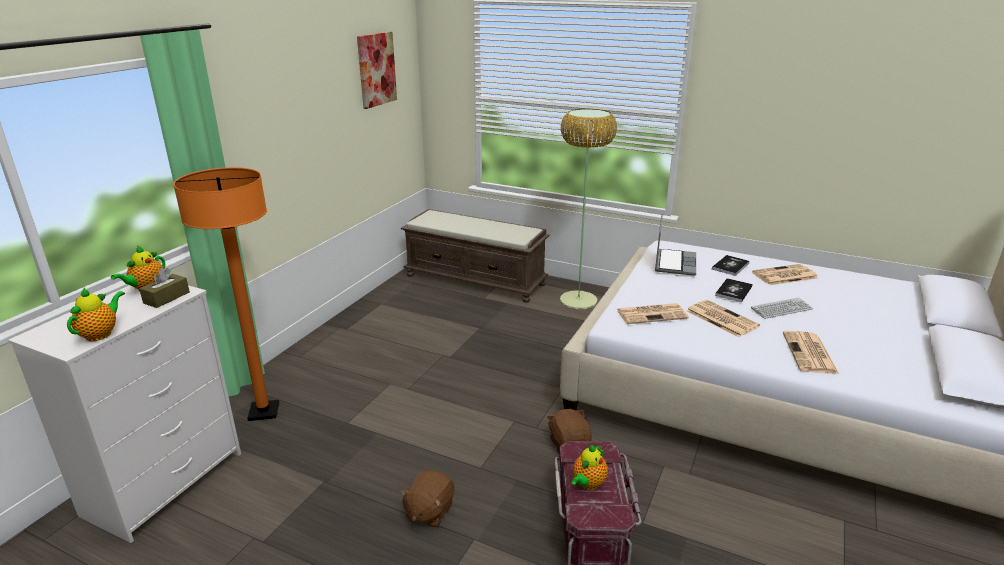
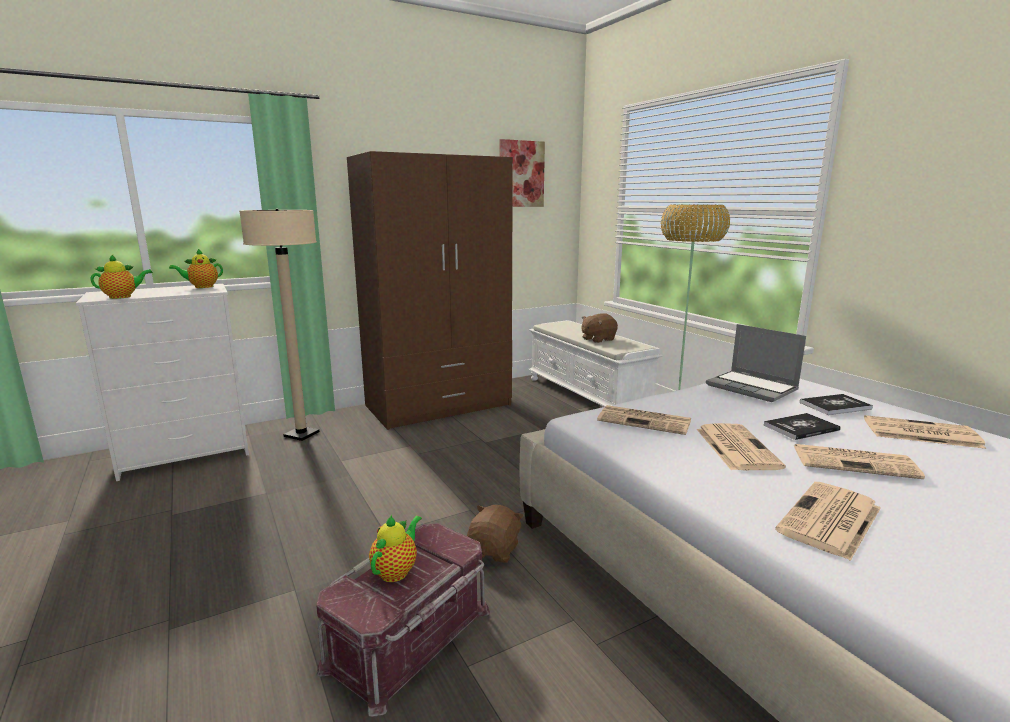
camera: 35 degrees right, 10 degrees down
(166, 298) = (198, 291): brown tissue box -> none
(264, 412) = (301, 434): orange floor lamp -> beige floor lamp
(359, 332) = (439, 405): none -> brown wardrobe
(429, 511) = (297, 549): brown plush toy -> brown plush toy (598, 339)
(476, 280) = (588, 395): brown bench -> white bench
(588, 484) = (396, 571): teapot -> teapot turned 135 degrees clockwise
(674, 263) = (753, 388): laptop -> laptop turned 90 degrees clockwise
(781, 309) = (855, 462): keyboard -> newspaper

